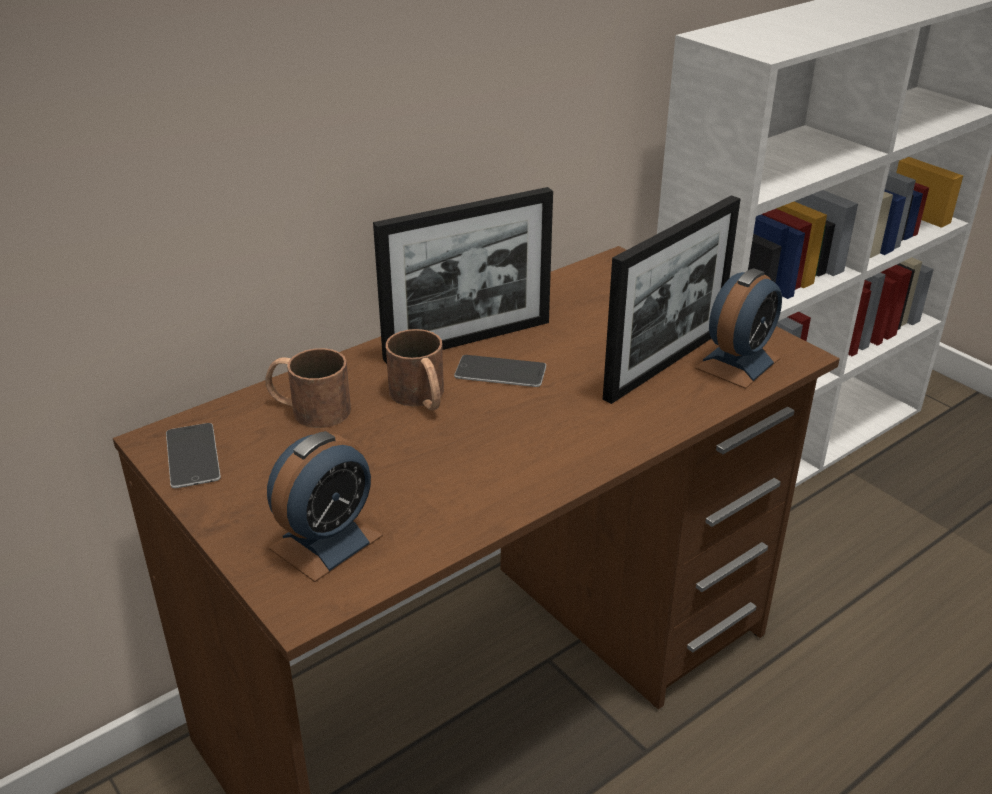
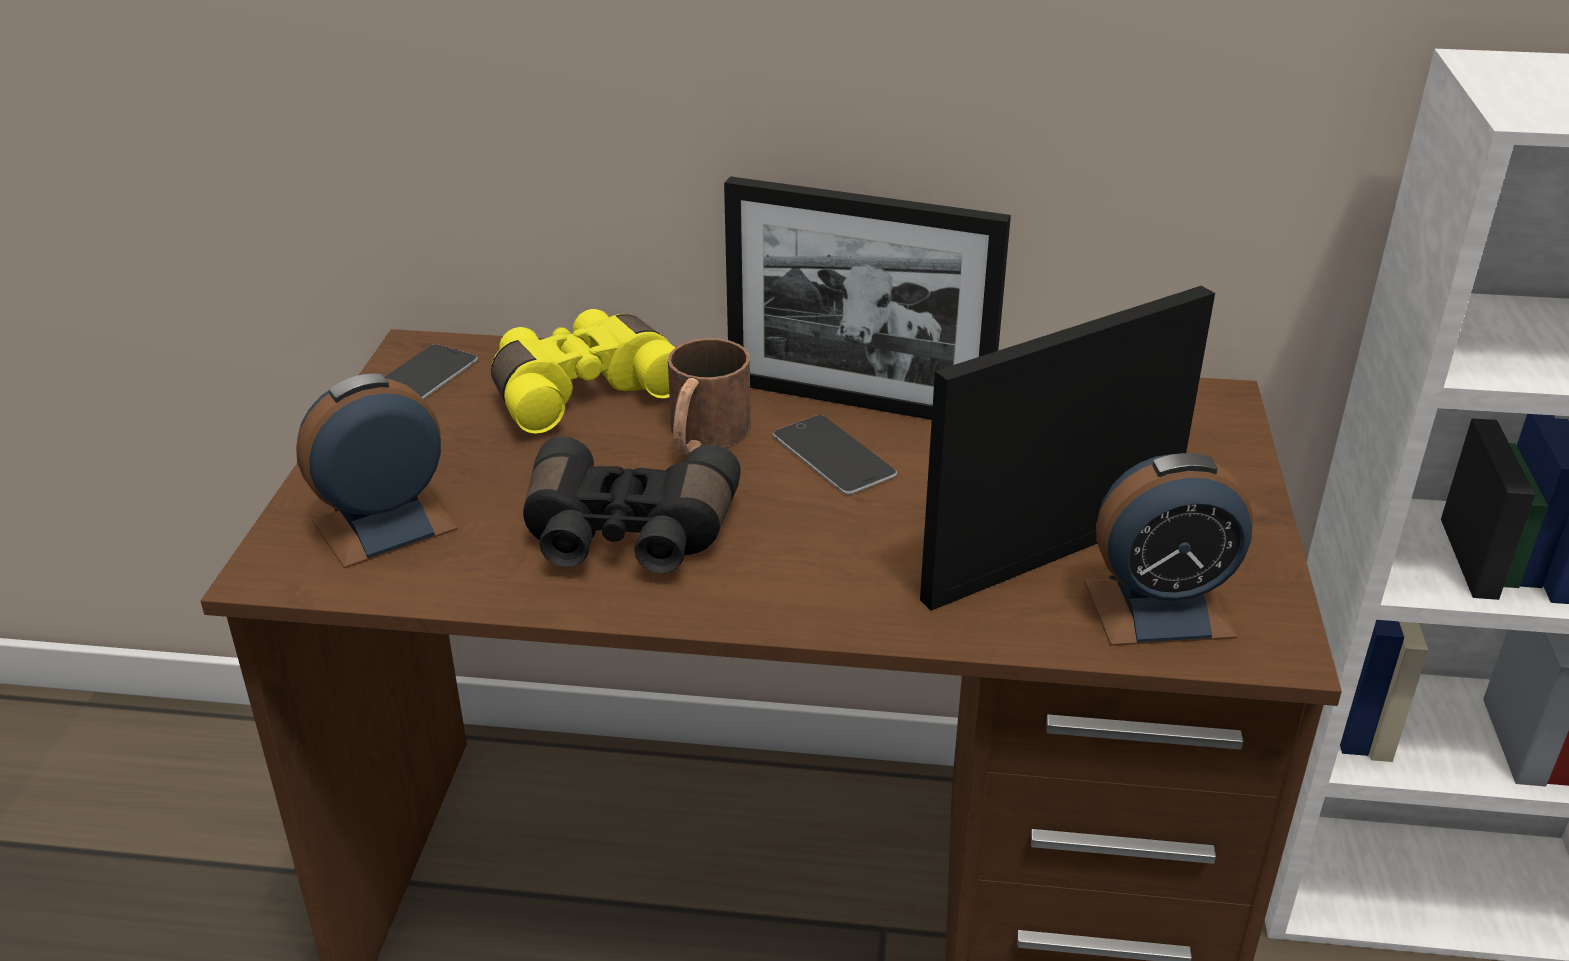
camera: 45 degrees right, 0 degrees up
(308, 409) = (581, 389): brown mug -> yellow binoculars
(326, 542) = (384, 525): alarm clock -> alarm clock turned 150 degrees clockwise
(470, 467) = (626, 537): none -> black binoculars
(665, 364) = (1052, 554): picture frame -> picture frame turned 150 degrees clockwise

